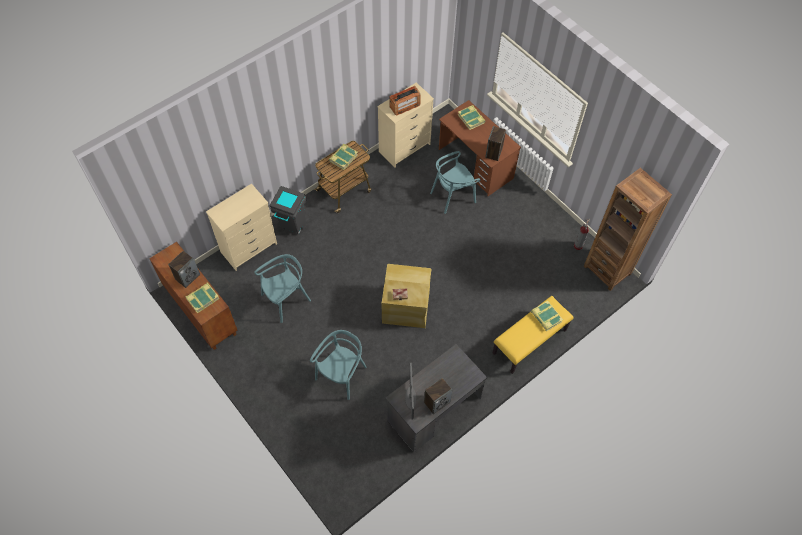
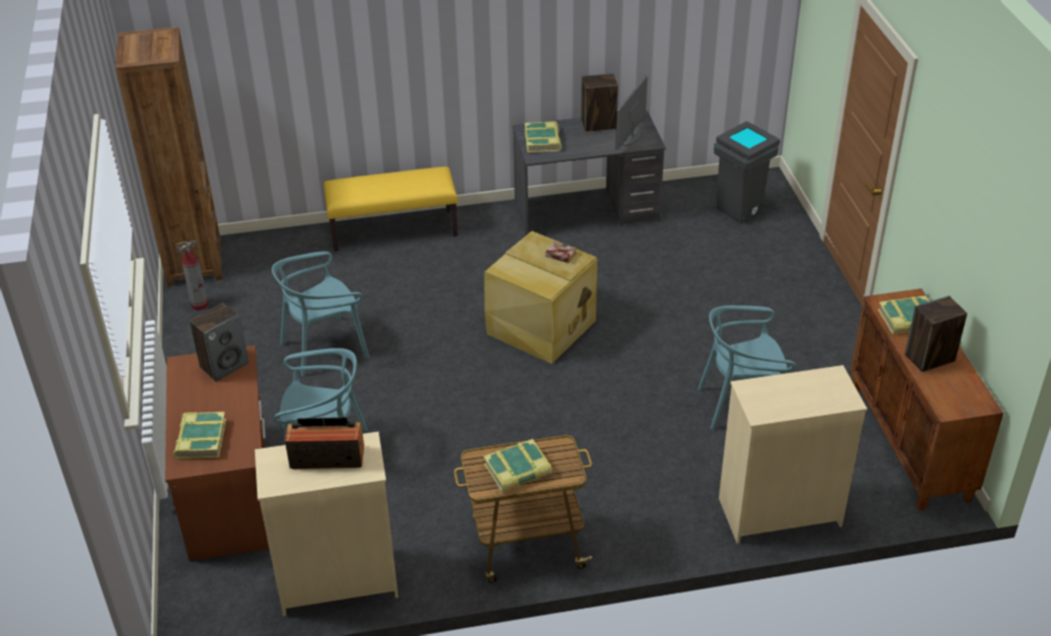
camera: 150 degrees left, 20 degrees down
(292, 228) = (674, 514): grey trash can -> grey trash can (741, 209)
(342, 375) = (697, 284): turquoise chair -> turquoise chair (324, 348)
(546, 317) = (364, 186): book -> book (543, 141)

